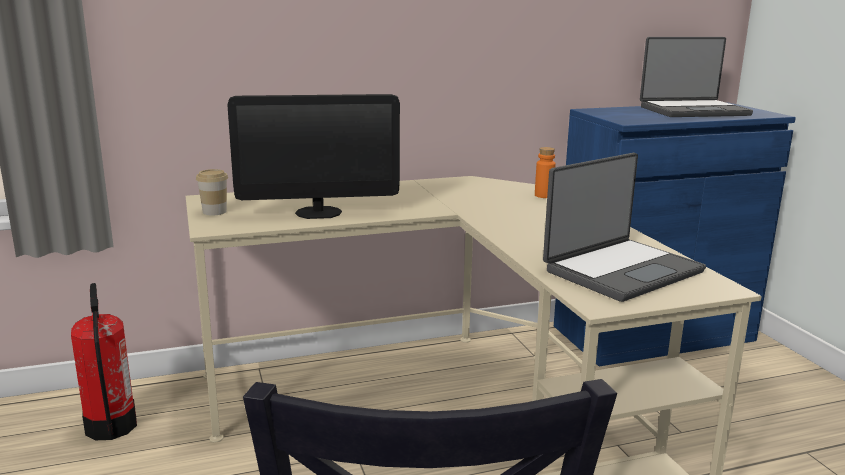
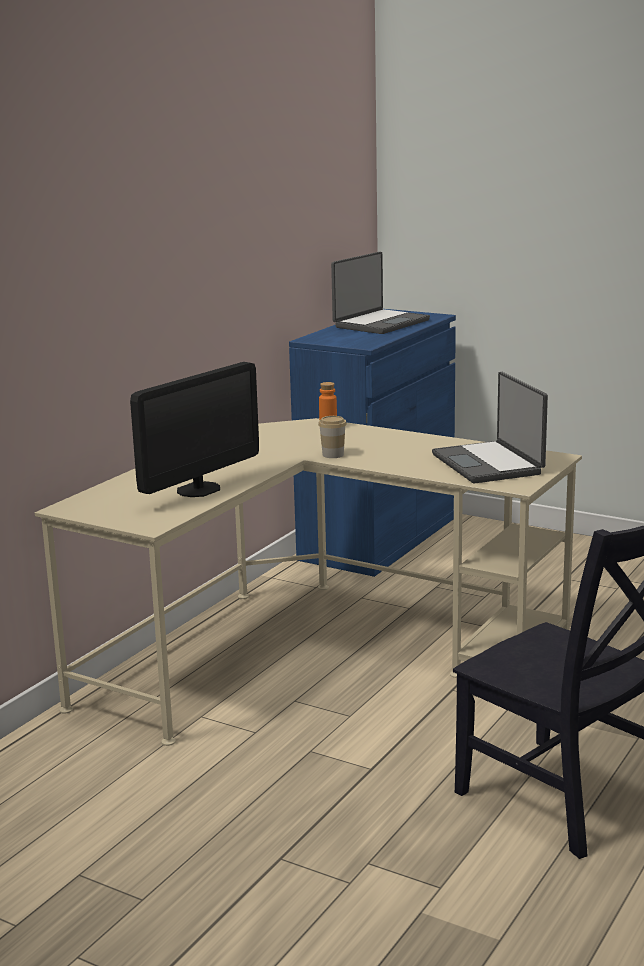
camera: 40 degrees left, 0 degrees up
(110, 427) = (55, 778): fire extinguisher -> none
(214, 212) = (110, 515): cup -> cup (333, 455)
(621, 270) = (489, 464): laptop -> laptop turned 150 degrees clockwise

